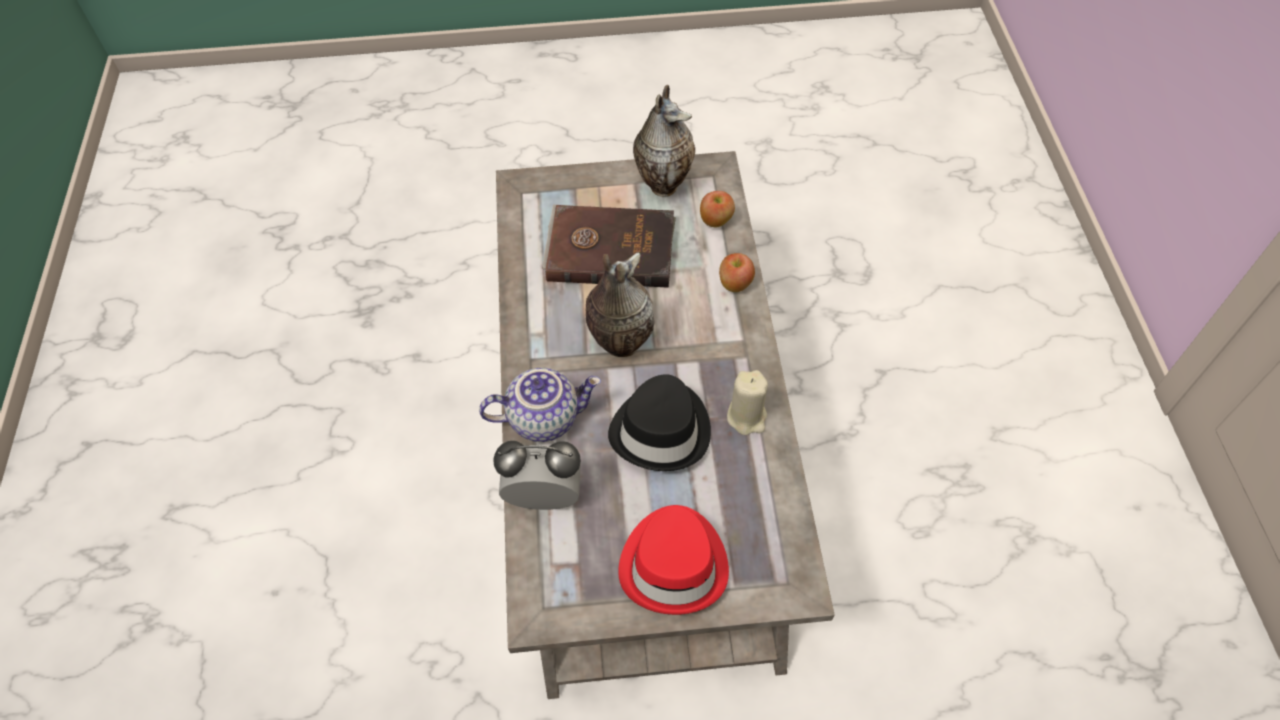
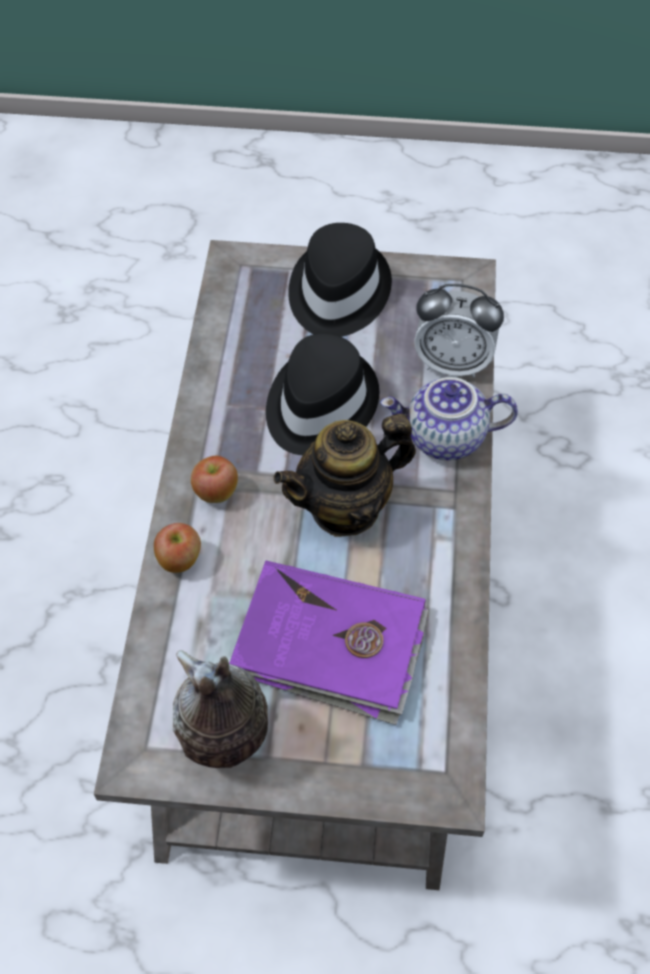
camera: 170 degrees left, 0 degrees up
(610, 248) = (330, 644): brown book -> purple book
(618, 344) = (345, 508): vase -> teapot
(675, 563) = (337, 293): red hat -> black hat
(716, 221) = (170, 662): apple -> apple (216, 492)
(747, 417) = (225, 403): beige candle -> none

